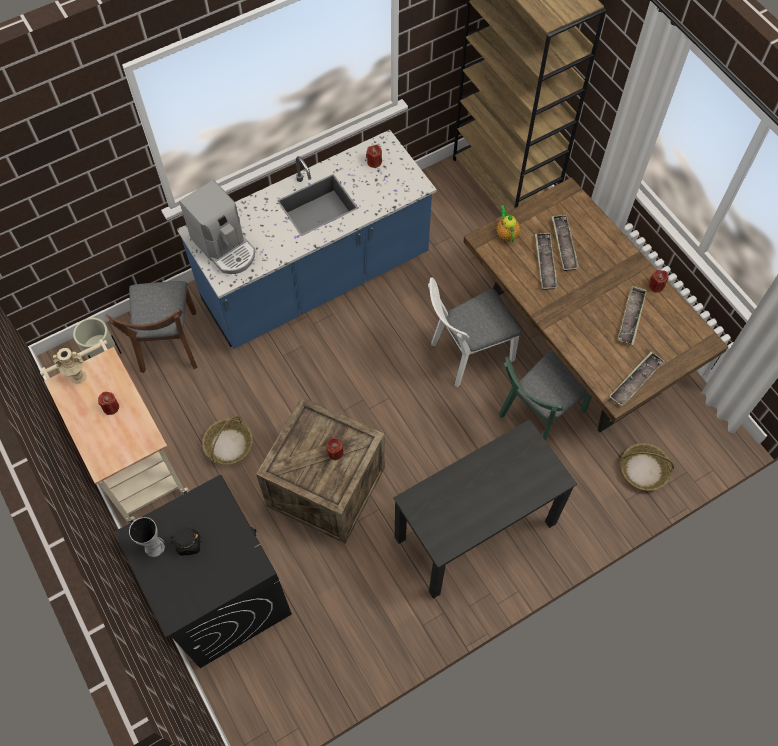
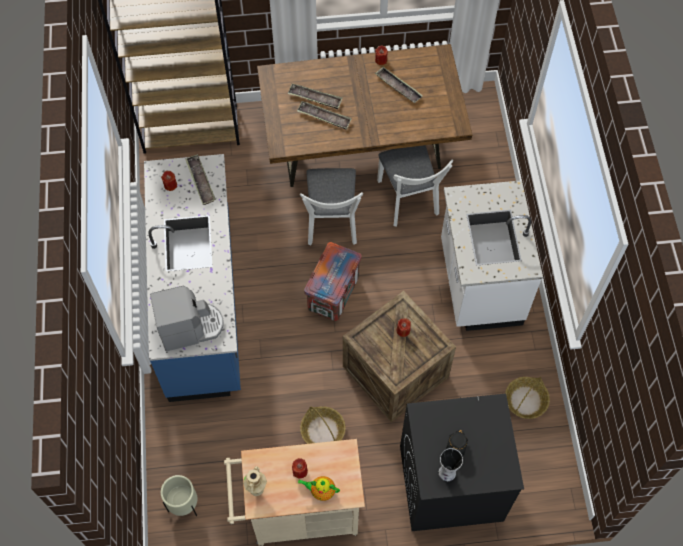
camera: 65 degrees left, 0 degrees up
(169, 347) = (203, 446): brown chair -> none
(386, 390) = (333, 293): none -> crate
(475, 531) = (478, 283): black desk -> white counter
(506, 233) = (283, 130): teapot -> teapot (321, 491)
(537, 417) = (409, 202): green chair -> white chair
(635, 381) = (449, 109): tray -> tray (200, 181)
(643, 470) = (482, 156): basket -> basket (525, 401)

